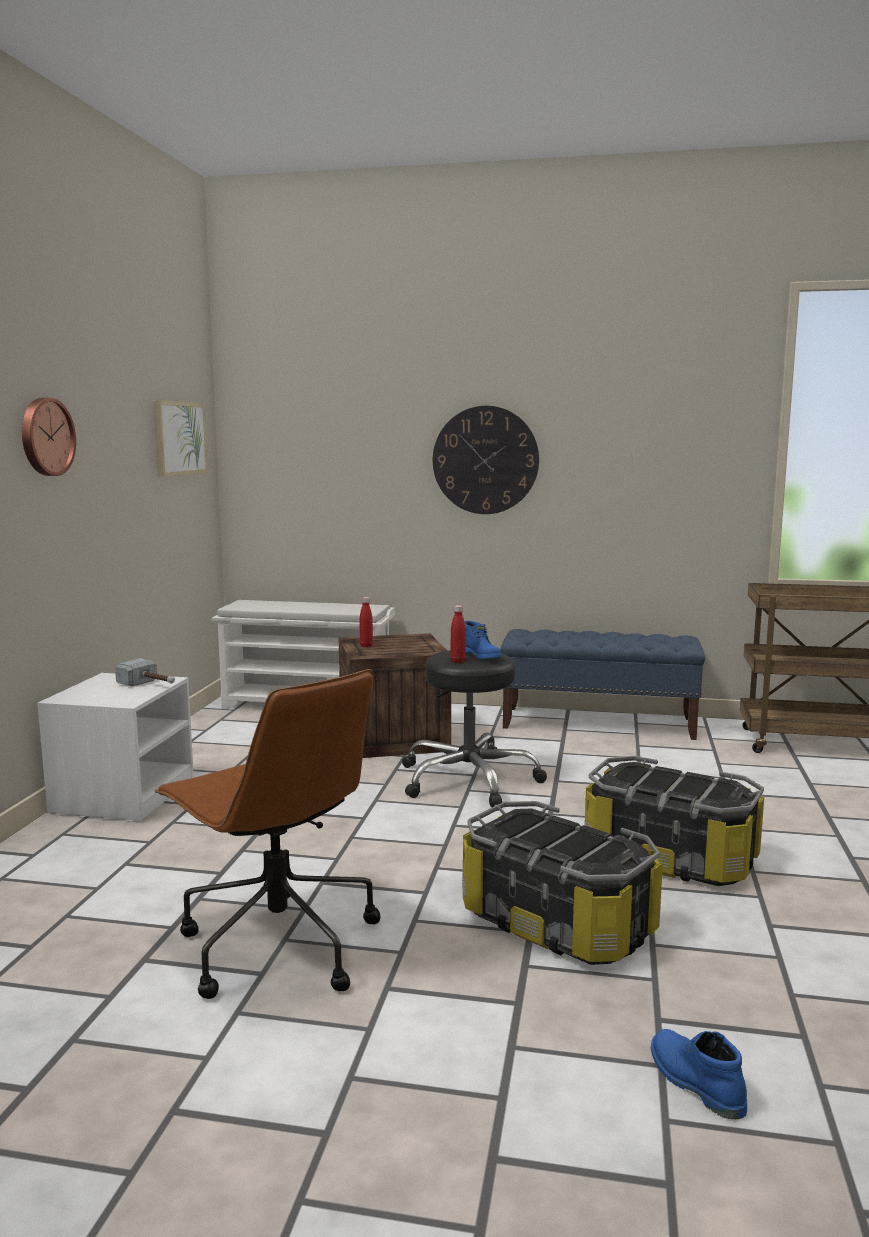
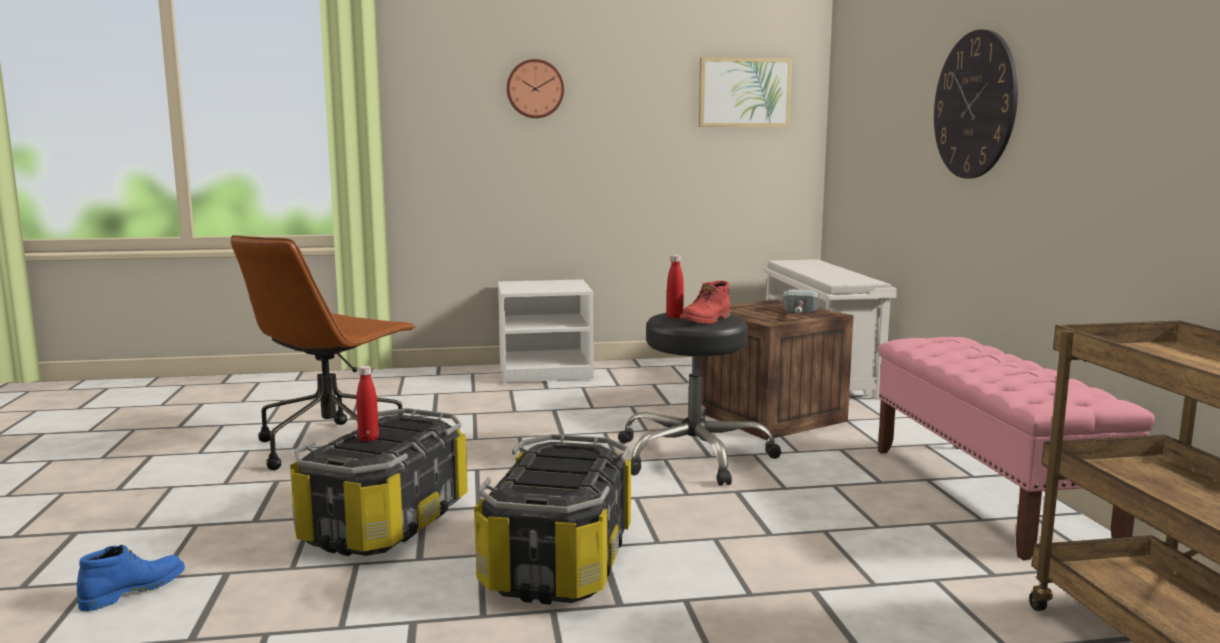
camera: 70 degrees right, 0 degrees up
(150, 685) = (560, 289): hammer -> hammer (799, 314)
(366, 645) = (757, 306): red bottle -> red bottle (368, 439)
(481, 656) = (706, 320): blue boot -> red boot
(599, 723) = (987, 494): blue bench -> pink bench

